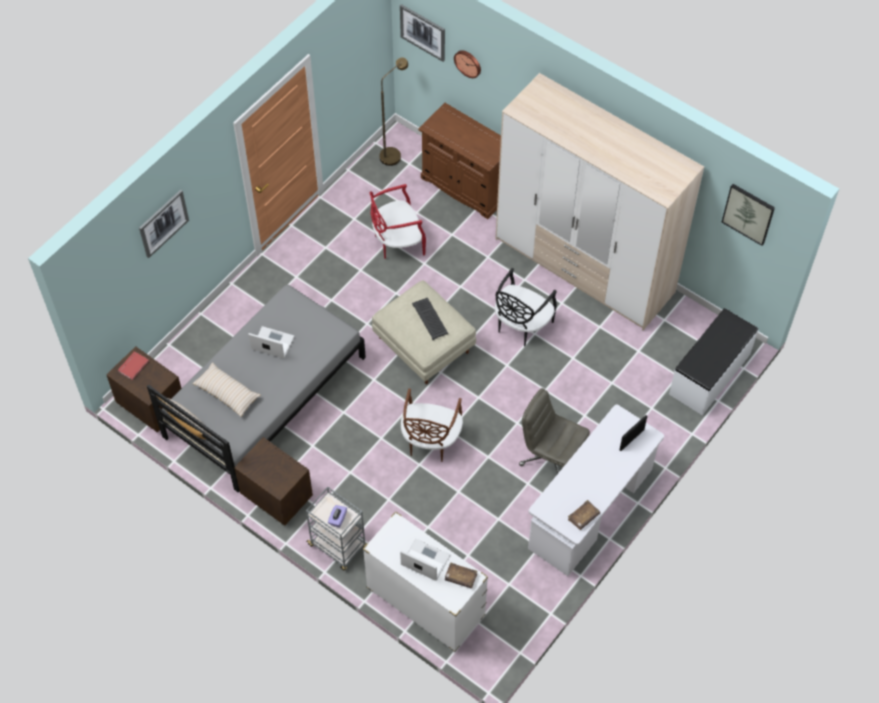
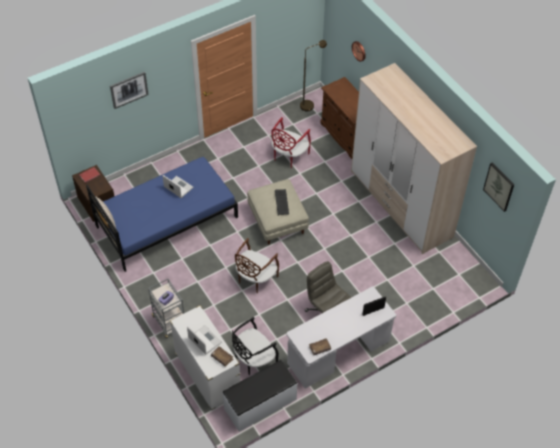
camera: 20 degrees right, 5 degrees down
(227, 393) = (137, 207): beige pillow -> none
(265, 396) = (166, 221): grey bed -> blue bed
(276, 495) = (146, 281): brown nightstand -> none
(397, 242) = (289, 156): red chair -> red chair turned 60 degrees counterclockwise
(423, 32) = (338, 25): picture -> none
(521, 325) = (344, 227): black chair -> black chair (253, 359)
(710, 374) = (455, 294): white bench -> white bench (260, 404)

